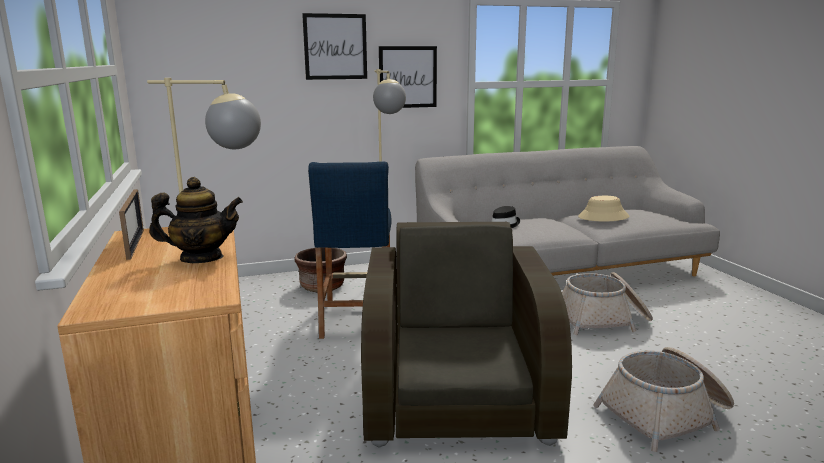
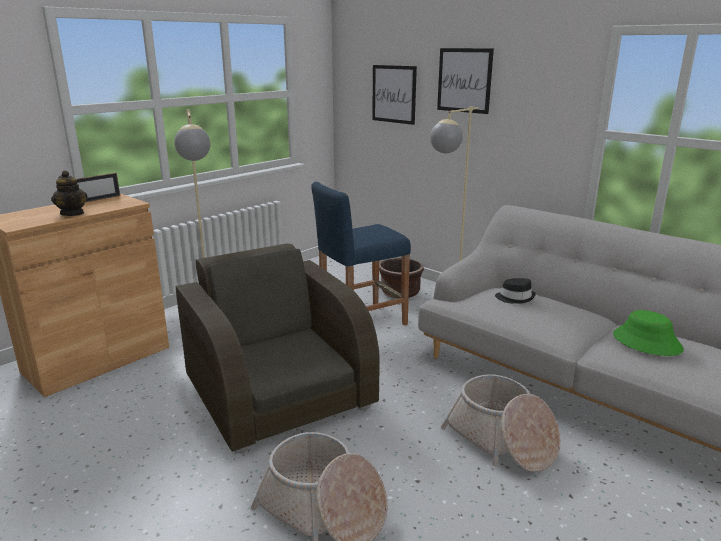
camera: 60 degrees right, 5 degrees up
(408, 77) = (528, 116): picture -> picture (394, 94)
(457, 394) = (278, 393): brown armchair -> brown armchair turned 90 degrees counterclockwise
(603, 217) = (646, 342): beige hat -> green hat

